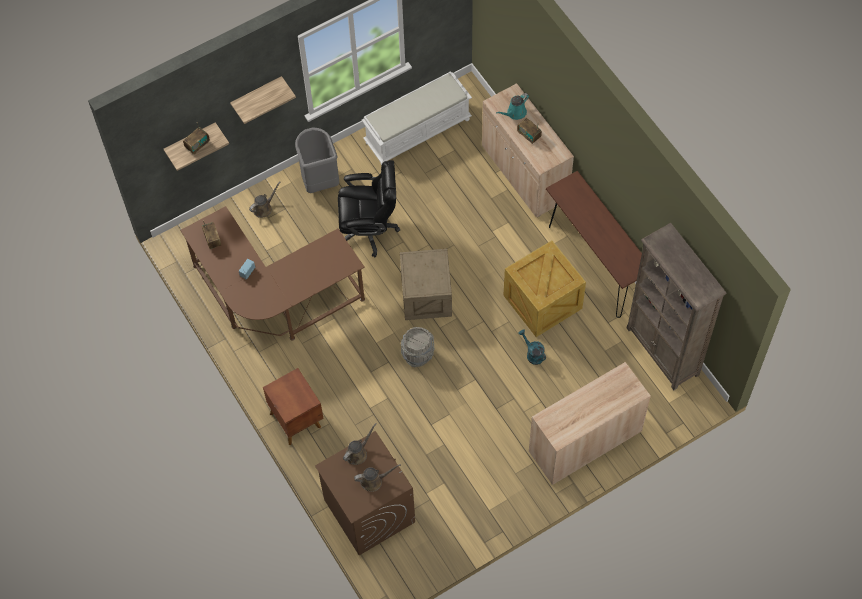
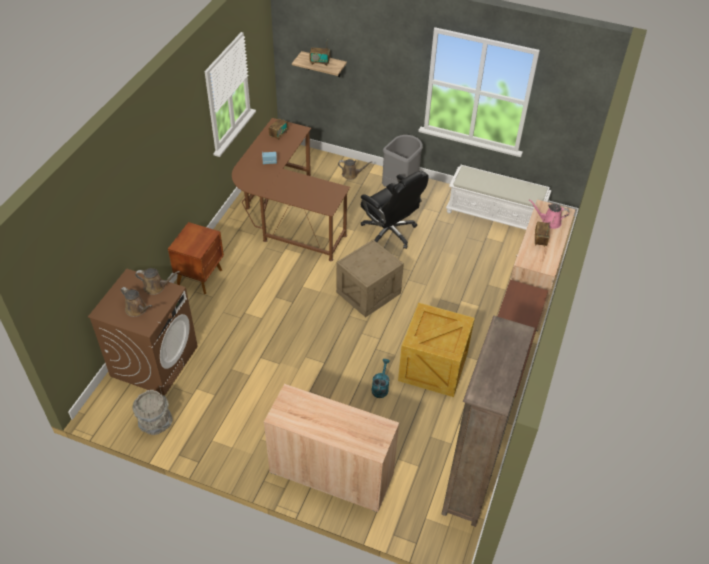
camera: 50 degrees right, 15 degrees down
(257, 95) = (385, 64): shelf -> none
(418, 354) = (314, 315): grey bucket -> grey bucket (155, 423)
(515, 113) = (549, 222): turquoise watering can -> pink watering can

